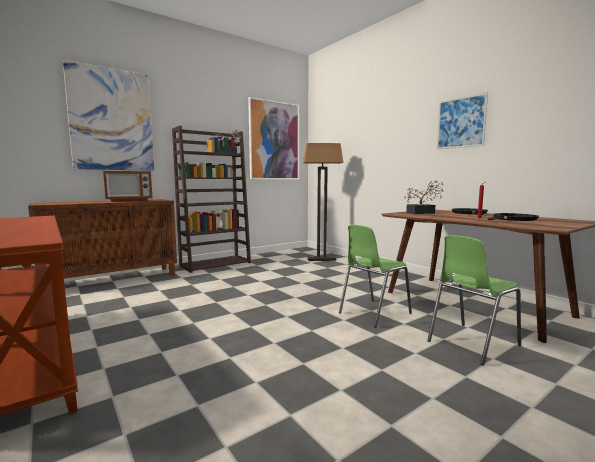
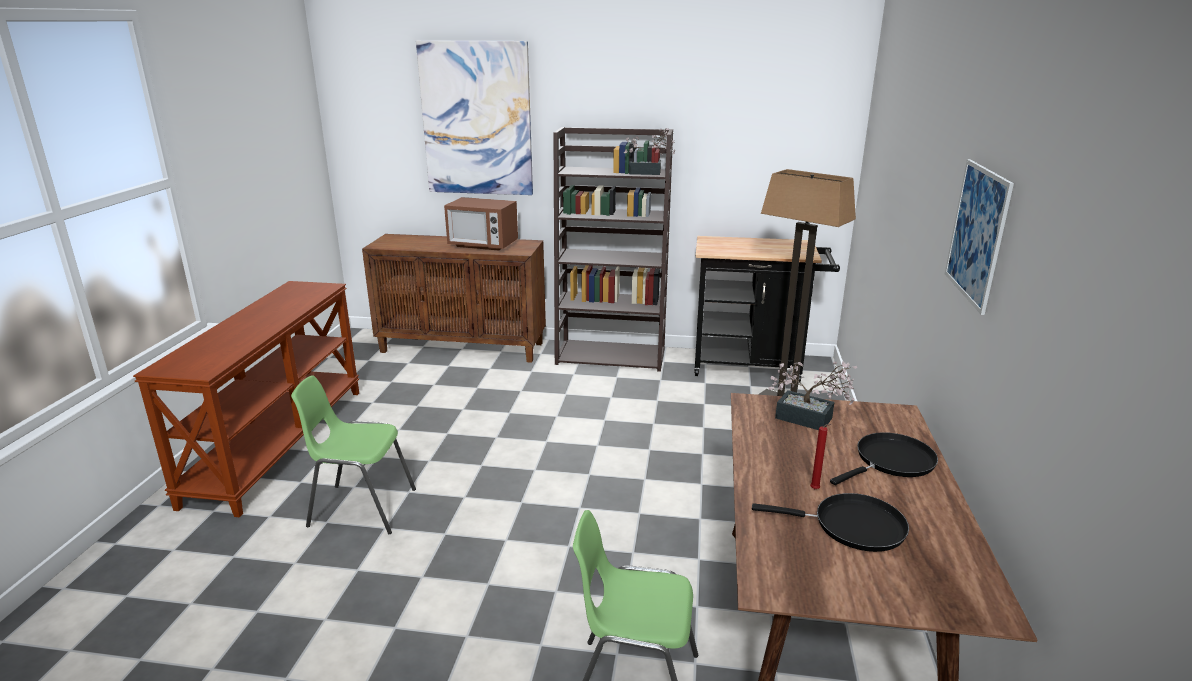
camera: 45 degrees right, 15 degrees up
(274, 141) = (770, 137): picture -> none
(286, 254) = (754, 366): none -> black cart
(373, 313) = (625, 558): green chair -> green chair (361, 508)

